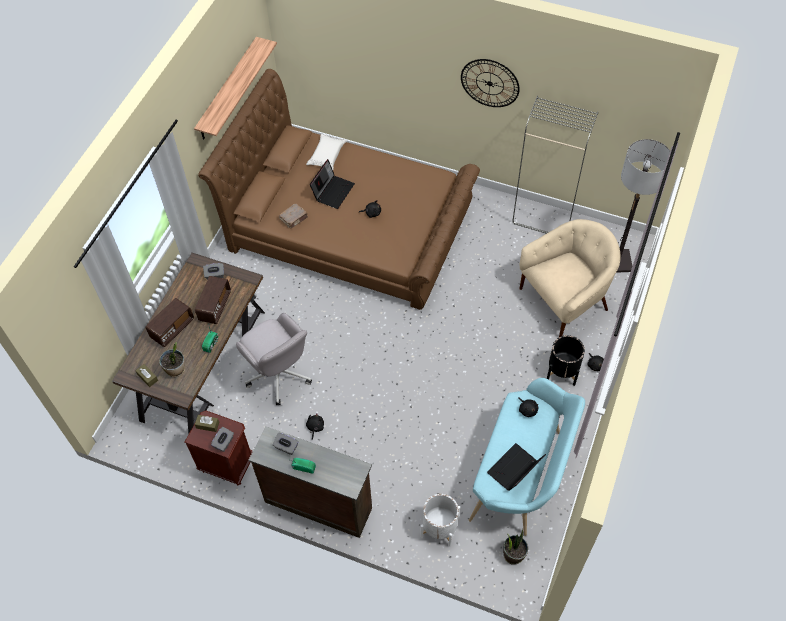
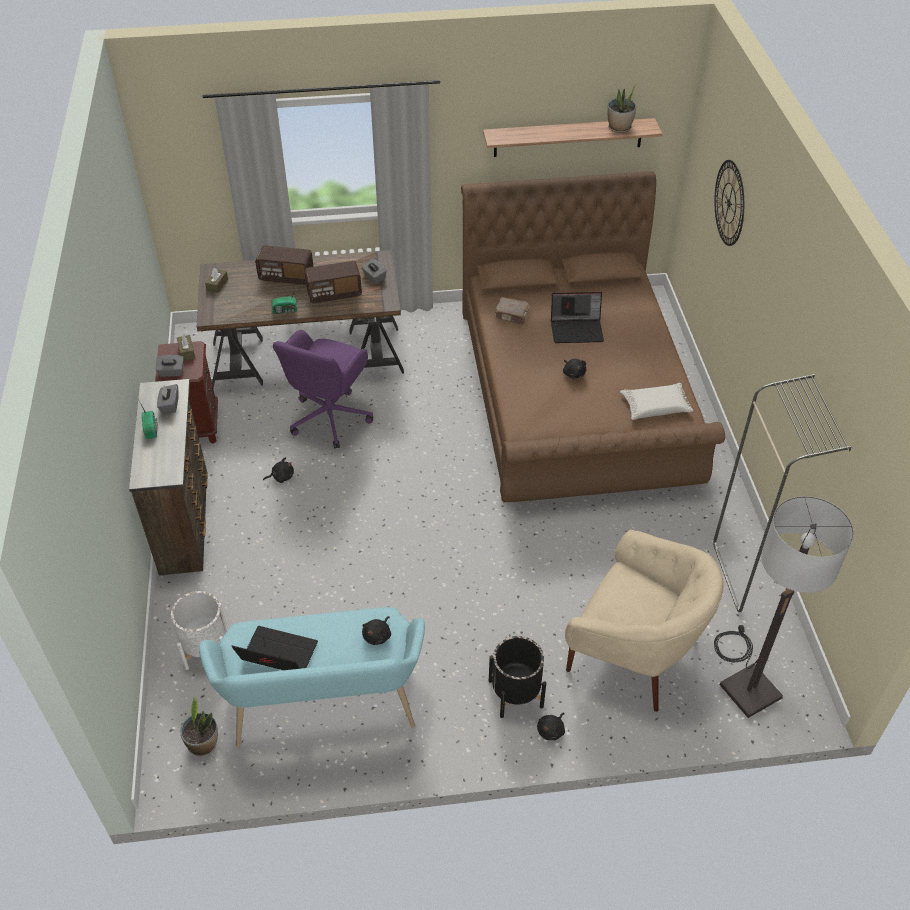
camera: 60 degrees right, 10 degrees down
(176, 369) = (238, 299): potted plant -> potted plant (619, 128)
(279, 376) = (329, 419): grey office chair -> purple office chair
(327, 154) = (626, 304): white pillow -> white pillow (655, 405)
(490, 83) = (792, 325): wall clock -> wall clock (729, 203)

